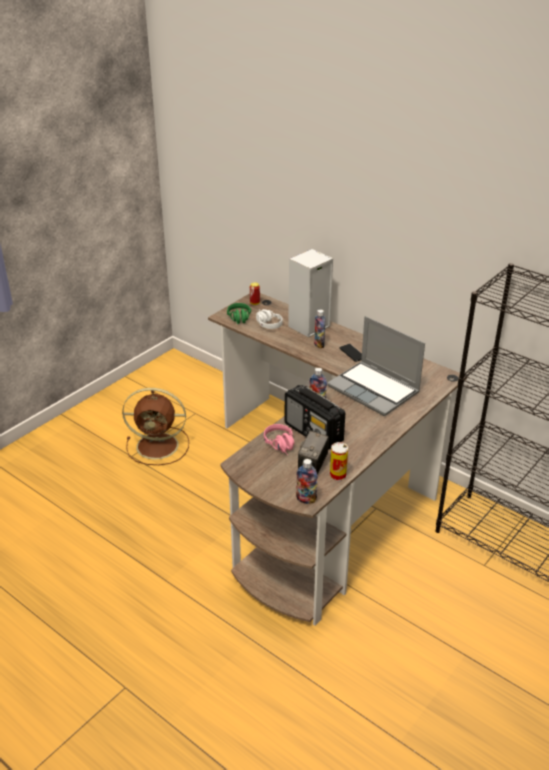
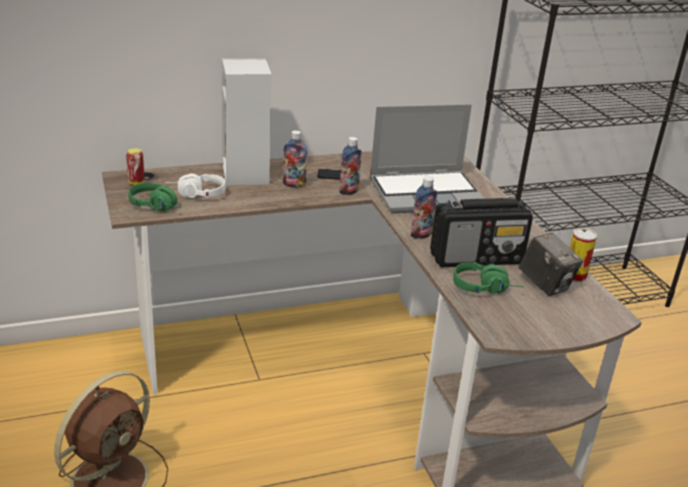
camera: 60 degrees left, 5 degrees down
(282, 446) = (486, 288): pink headphones -> green headphones
(306, 499) = (609, 314): bottle -> bottle (349, 191)

